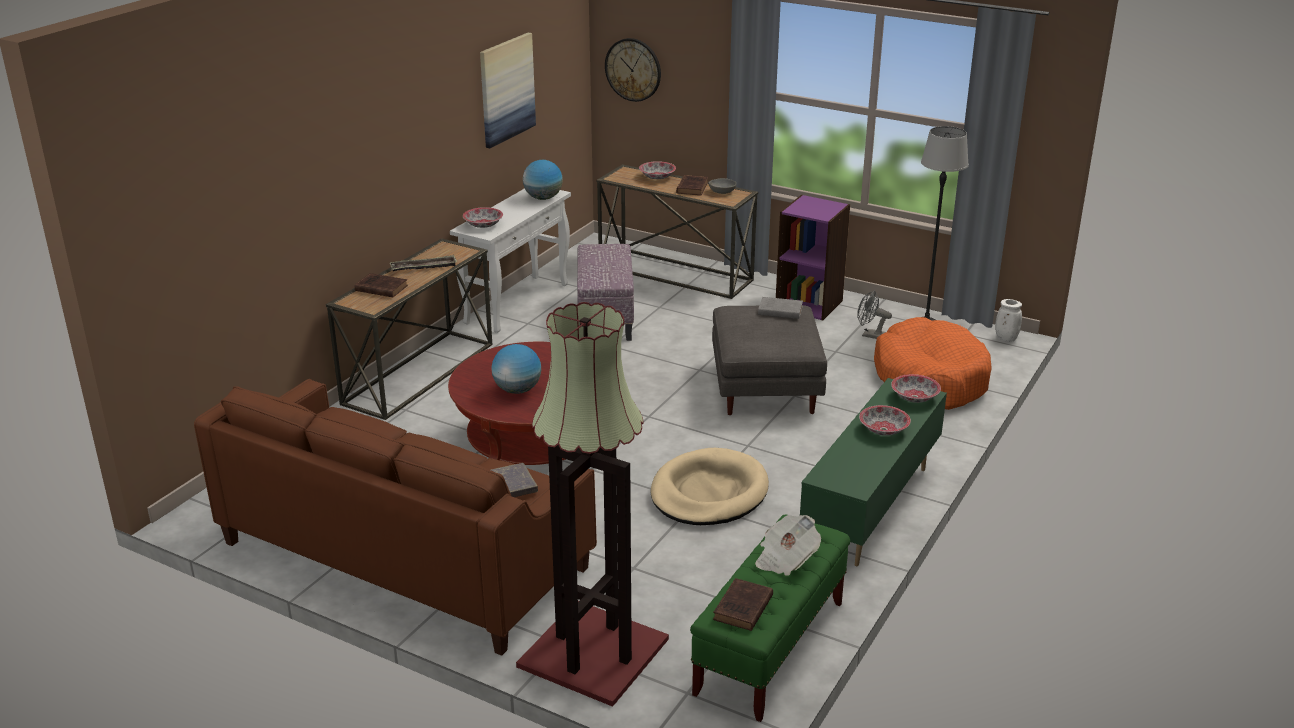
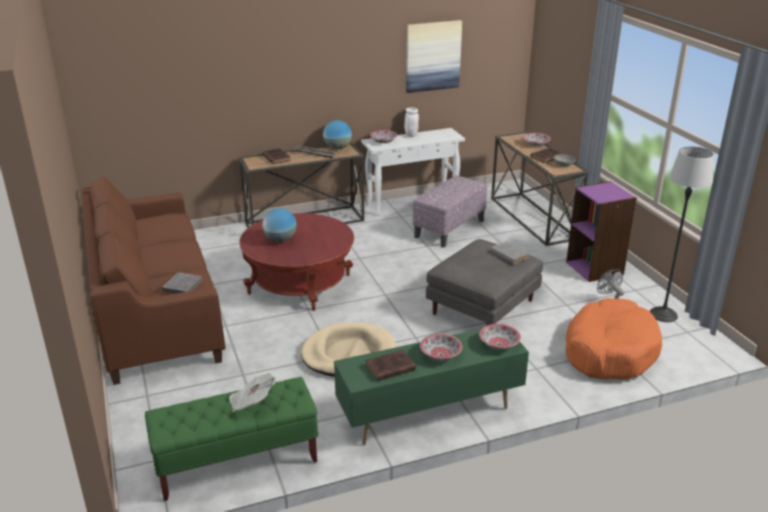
camera: 40 degrees right, 0 degrees up
(543, 198) = (442, 137): globe -> globe (337, 148)
(591, 653) = (150, 408): floor lamp -> none
(633, 69) = (548, 64): wall clock -> none
(742, 609) = (180, 417): brown book -> brown book (389, 368)
(1005, 338) = (717, 348): white vase -> white vase (411, 135)

